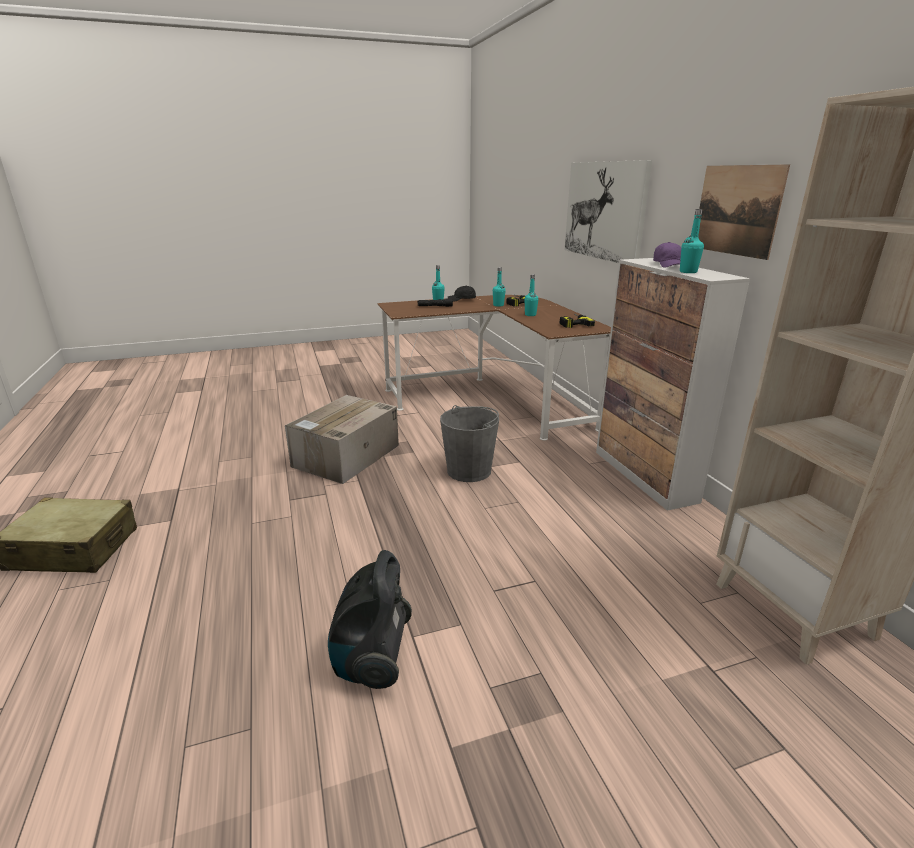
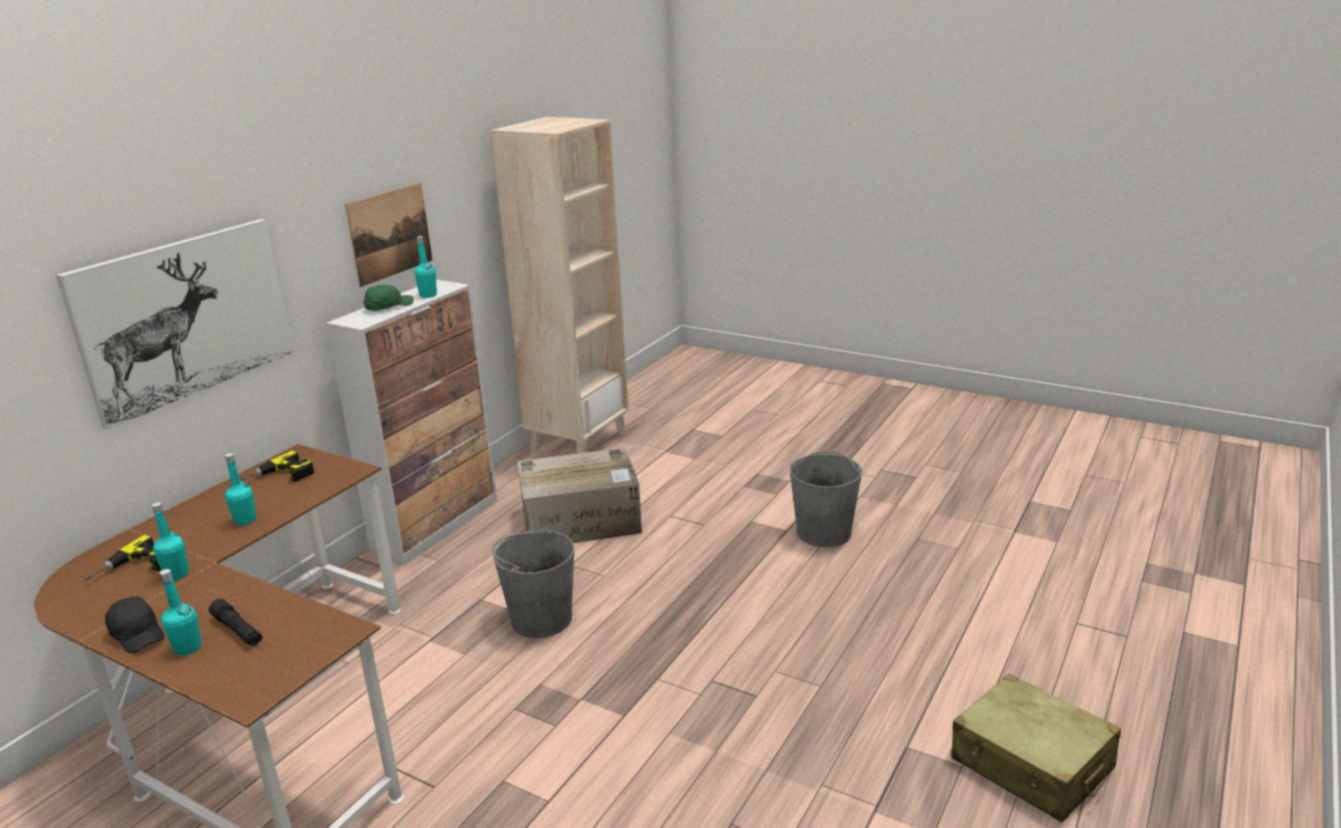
camera: 130 degrees left, 0 degrees up
(345, 456) = (619, 730): cardboard box -> cardboard box (582, 520)
(372, 660) = (824, 532): vacuum cleaner -> grey bucket
(668, 265) = (388, 307): purple cap -> green cap

